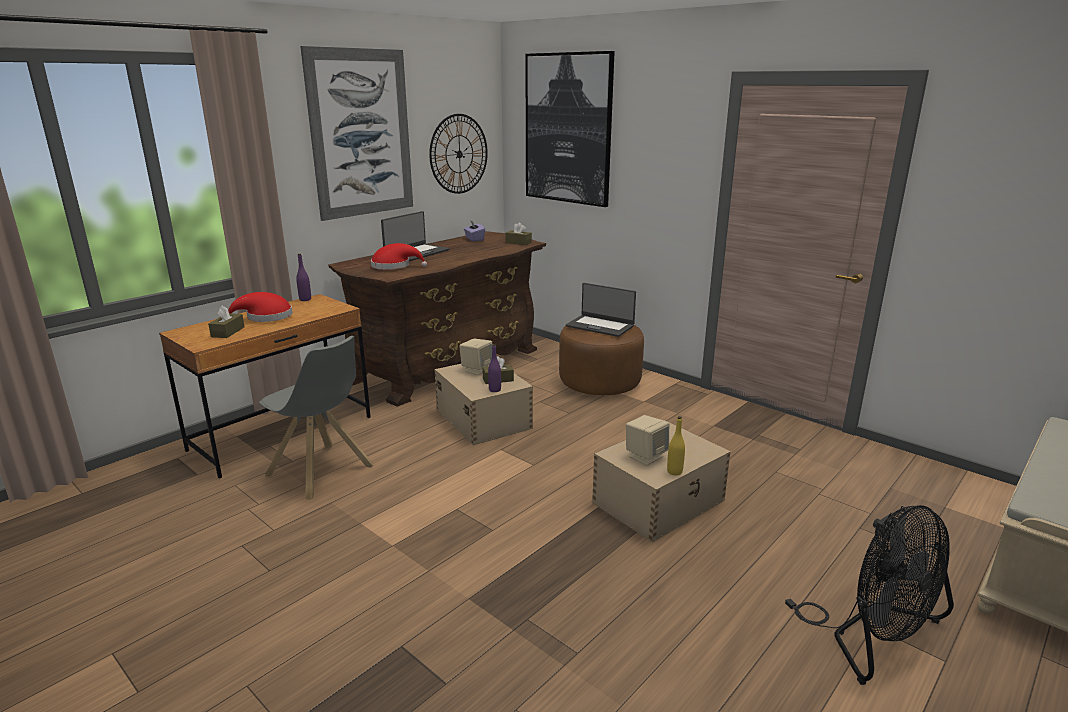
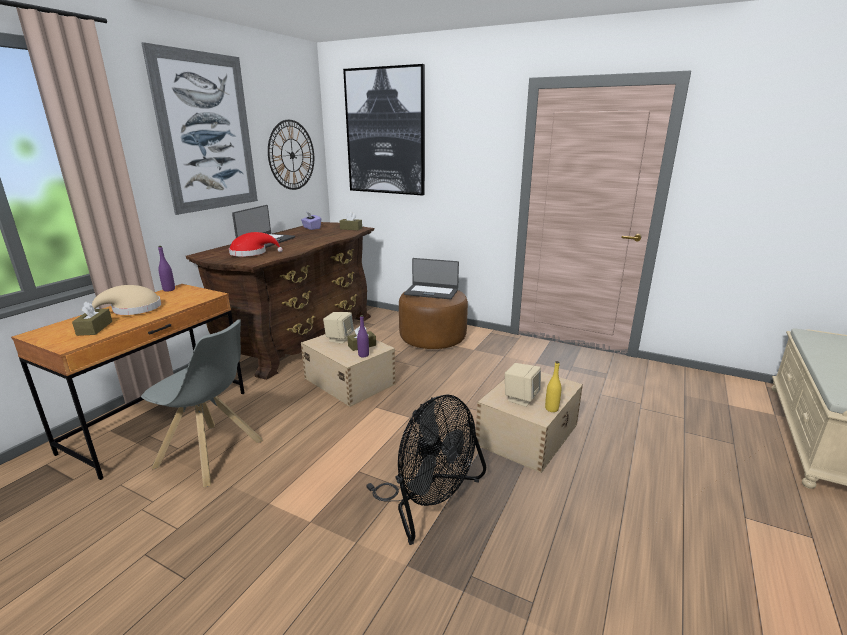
camera: 15 degrees left, 0 degrees up
(265, 317) = (133, 310): red hat -> beige hat
(870, 635) = (748, 525): black fan -> black fan (427, 501)

